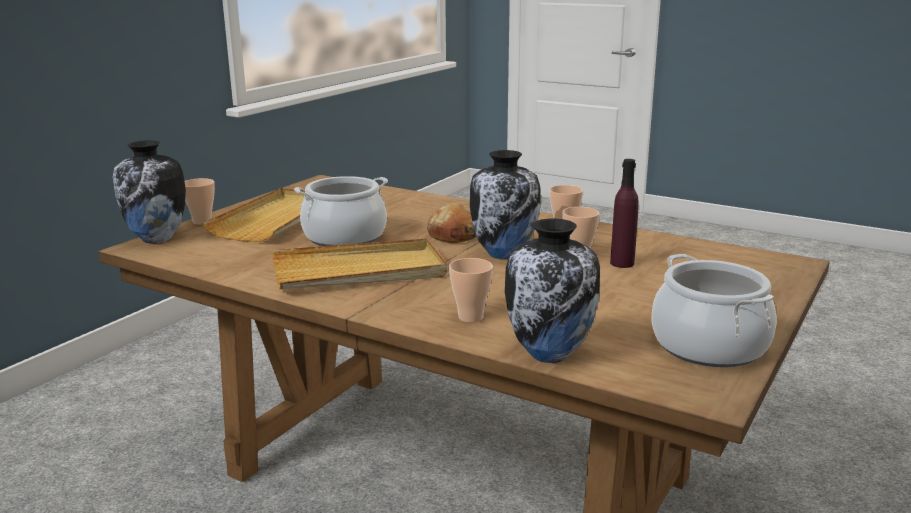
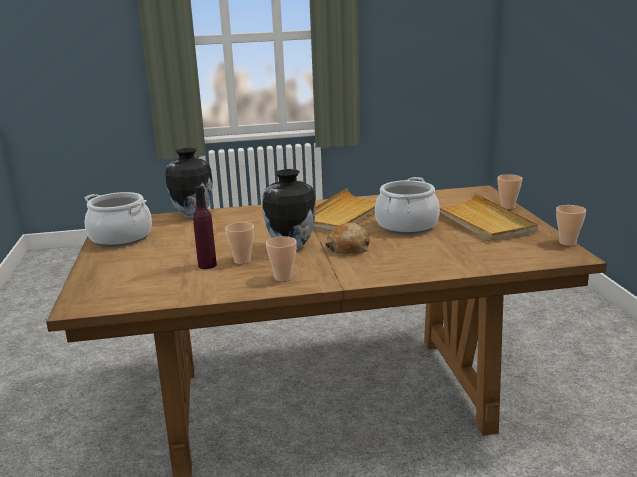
camera: 140 degrees right, 0 degrees up
(157, 239) = (489, 195): vase -> none
(470, 317) = (249, 216): cup -> cup (567, 243)

